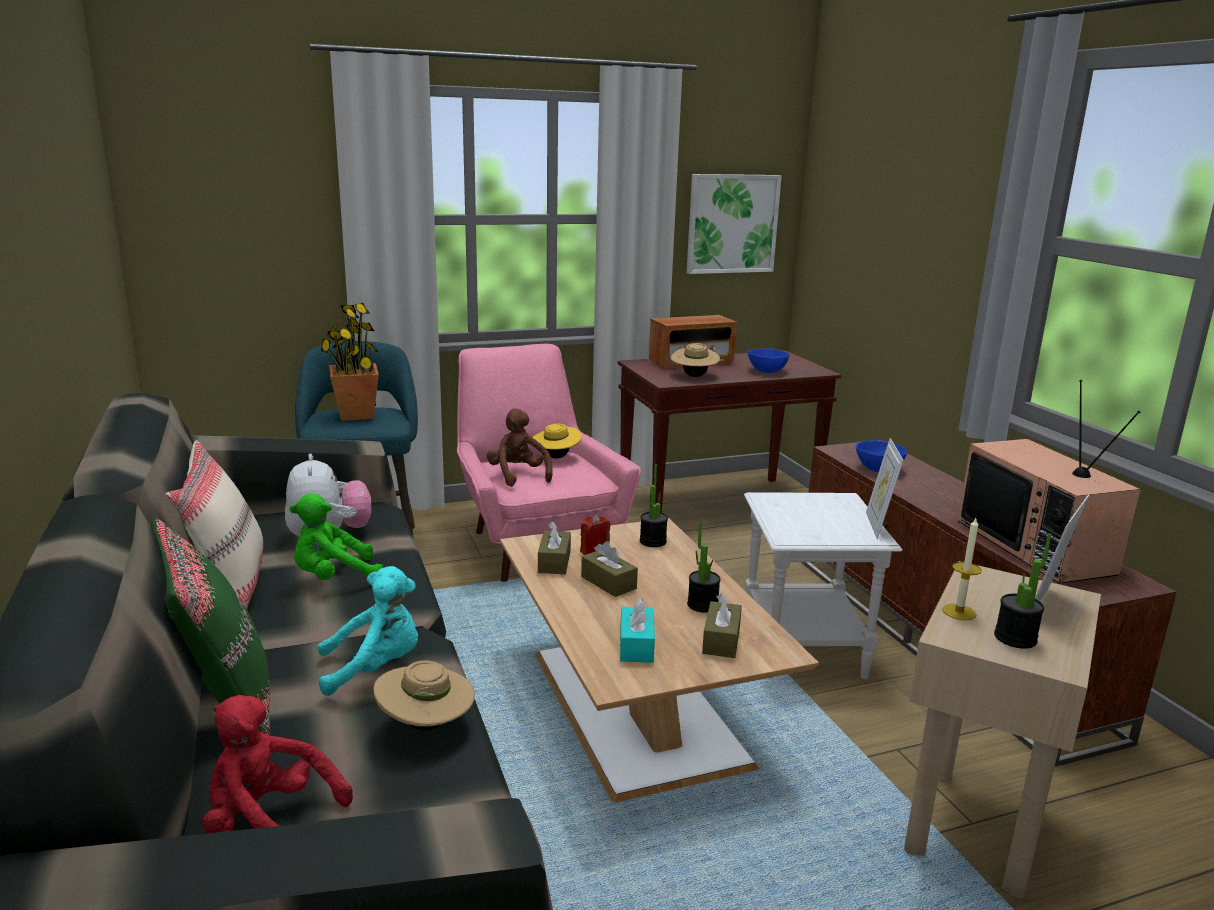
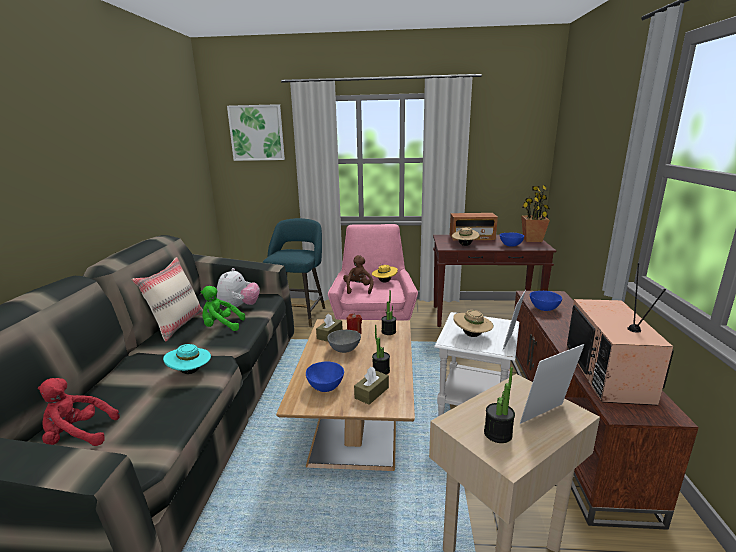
camera: 25 degrees right, 0 degrees up
(220, 697) = (124, 372): green pillow -> none
(269, 825) = (78, 436): red plush toy -> red plush toy turned 45 degrees counterclockwise
(356, 415) = (292, 252): potted plant -> potted plant (532, 240)
(375, 668) = (190, 372): turquoise plush toy -> turquoise hat
(426, 725) = (180, 405): beige hat -> beige hat (472, 336)
(608, 583) = (345, 350): brown tissue box -> grey bowl
(636, 645) = (325, 386): turquoise tissue box -> blue bowl
(732, 224) = (507, 162): picture -> picture (257, 133)
(959, 612) = (478, 407): candle -> none

